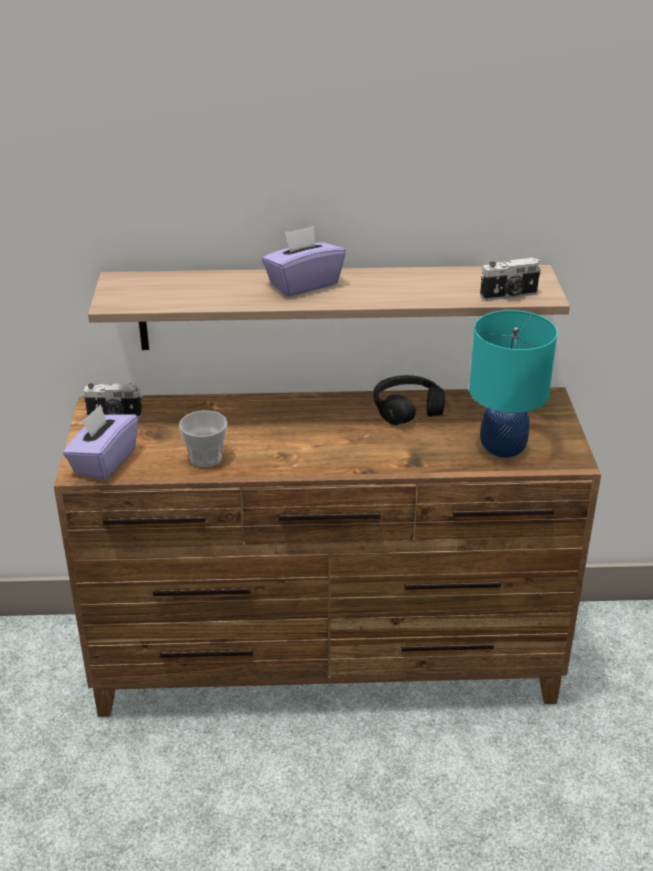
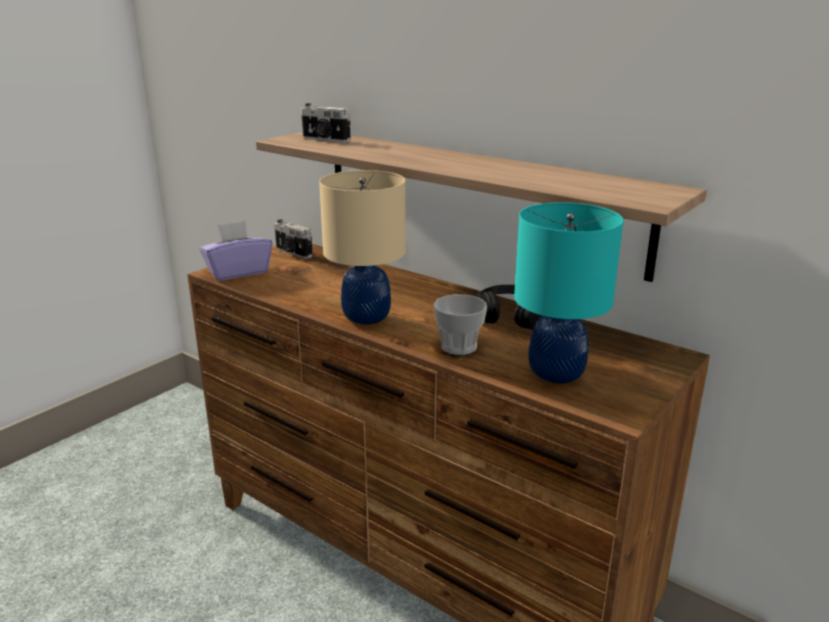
camera: 40 degrees right, 10 degrees down
(205, 458) = (302, 292): cup -> cup (459, 347)
(303, 284) = (433, 156): purple tissue box -> none
(303, 461) = (364, 318): none -> beige table lamp
(509, 296) = (609, 195): camera -> camera (325, 139)

